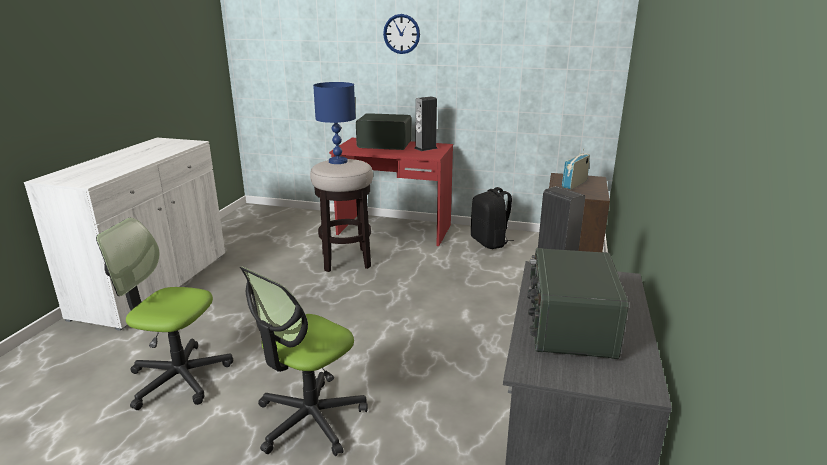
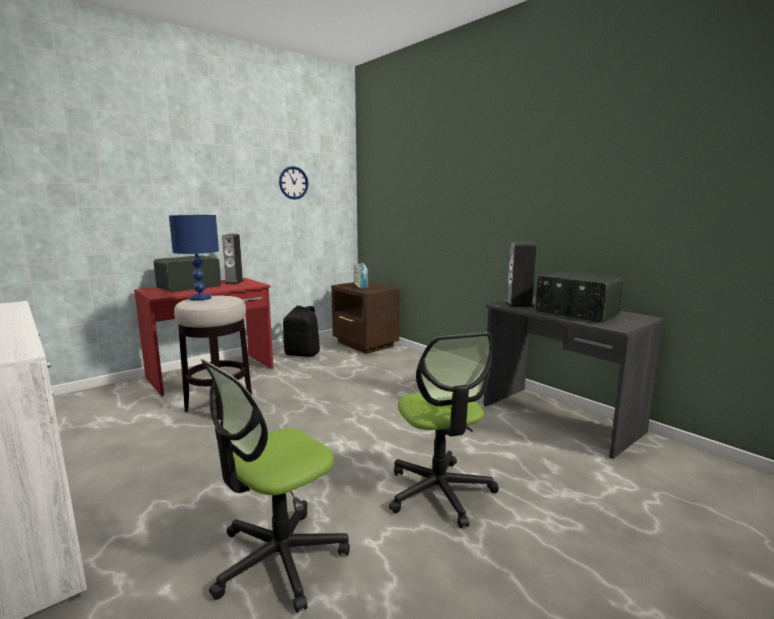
camera: 55 degrees left, 10 degrees down
(401, 34) = (182, 177): wall clock -> wall clock (293, 183)

